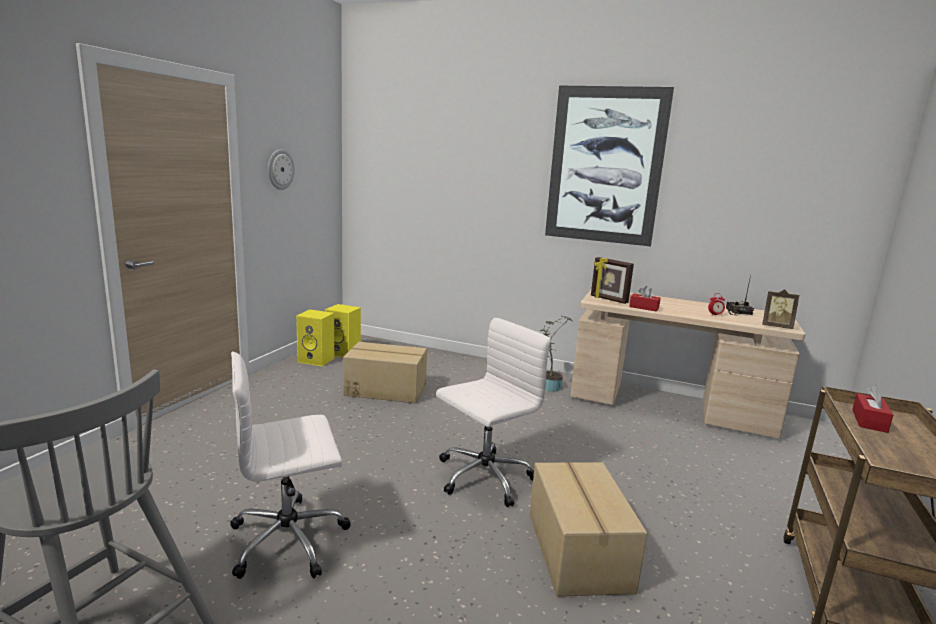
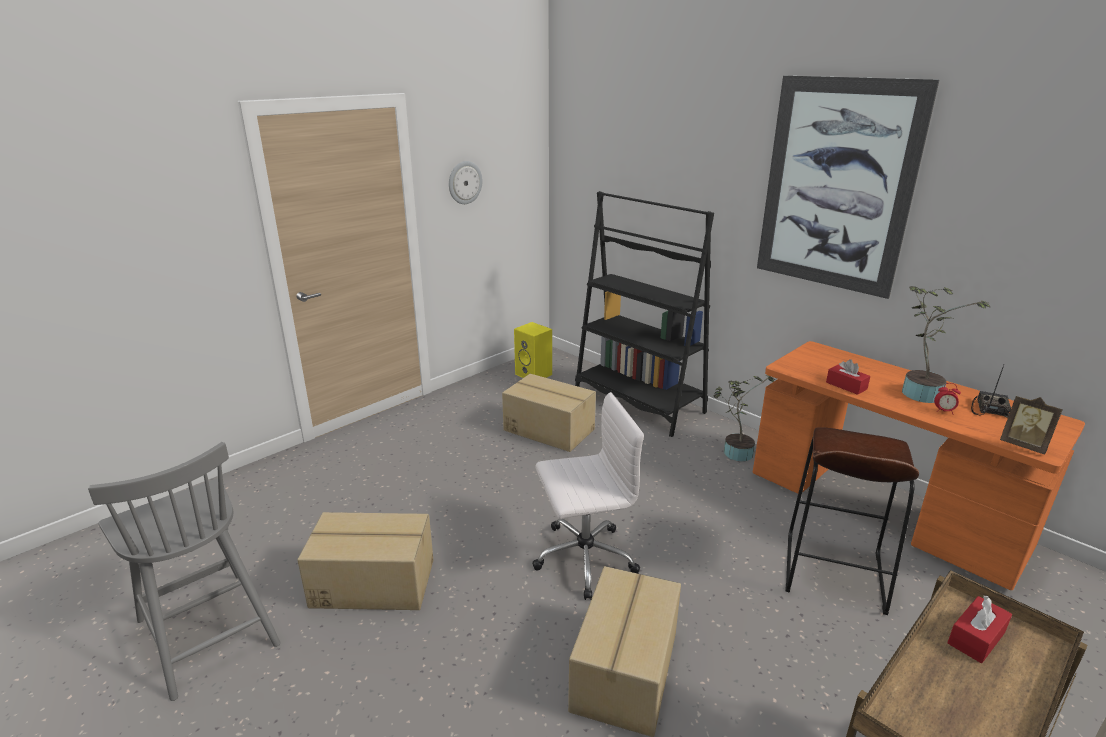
camera: 25 degrees right, 10 degrees up
(290, 539) = (373, 582): white office chair -> cardboard box
(317, 360) = (503, 381): yellow speaker -> none
(449, 363) = (638, 403): none -> black bookcase
(608, 299) = (809, 366): picture frame -> none
(669, 407) = (881, 510): beige desk -> orange desk
(670, 450) = (833, 572): none -> brown stool
(689, 307) = (918, 392): none -> potted plant

